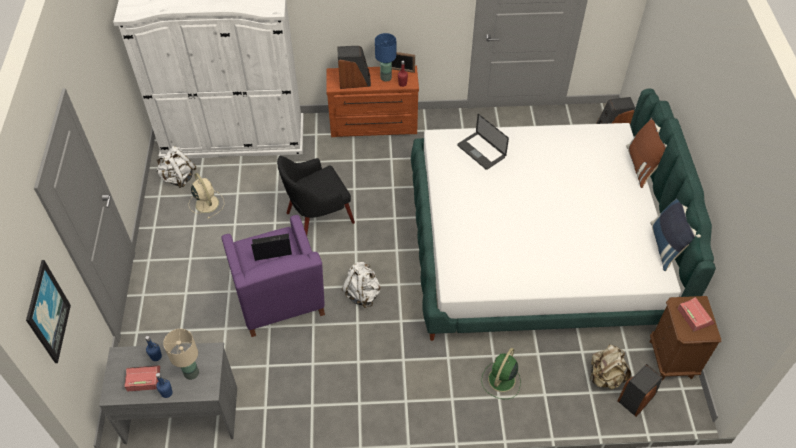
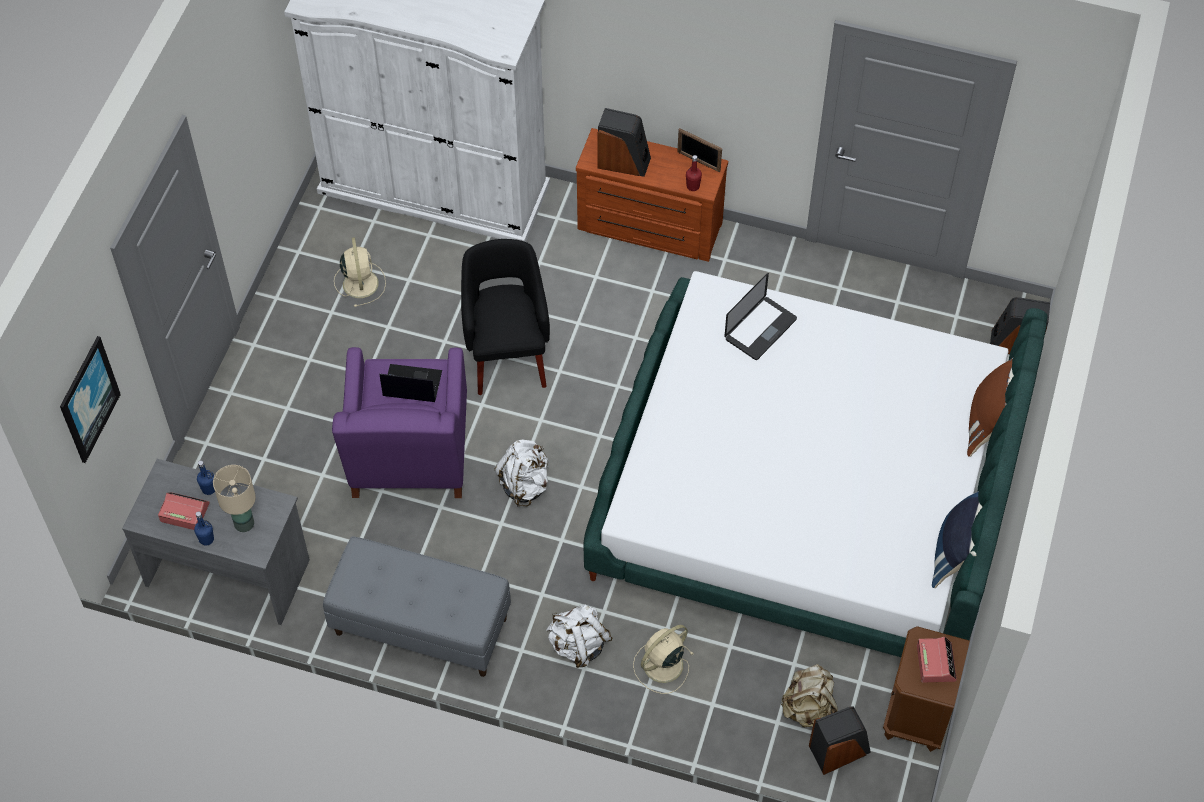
camera: 20 degrees right, 5 degrees up
(178, 178) = (334, 231): white backpack -> white backpack (578, 645)
(318, 218) = (507, 353): black armchair -> black armchair turned 90 degrees clockwise
(331, 407) = (420, 626): none -> grey bench
(386, 78) = (672, 169): blue table lamp -> none
(481, 151) = (760, 329): laptop -> laptop turned 120 degrees counterclockwise
(501, 380) = (661, 666): green fan -> beige fan

